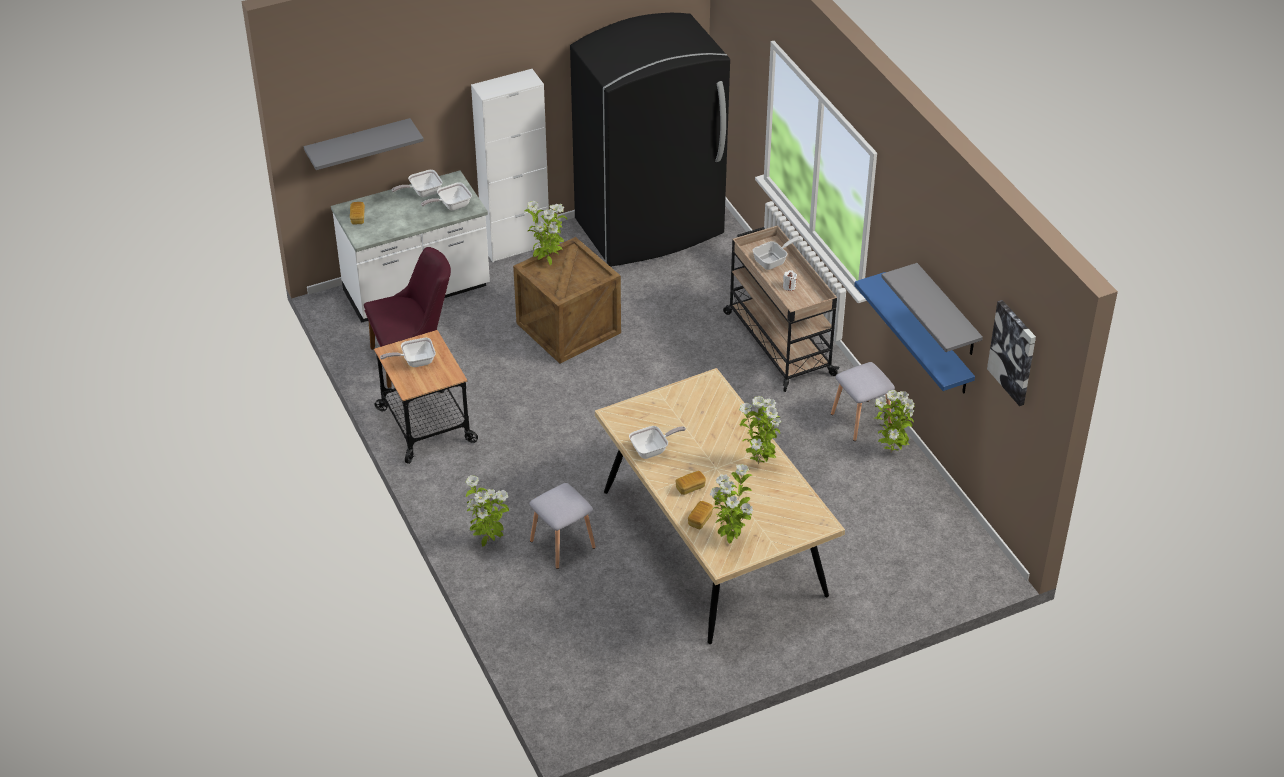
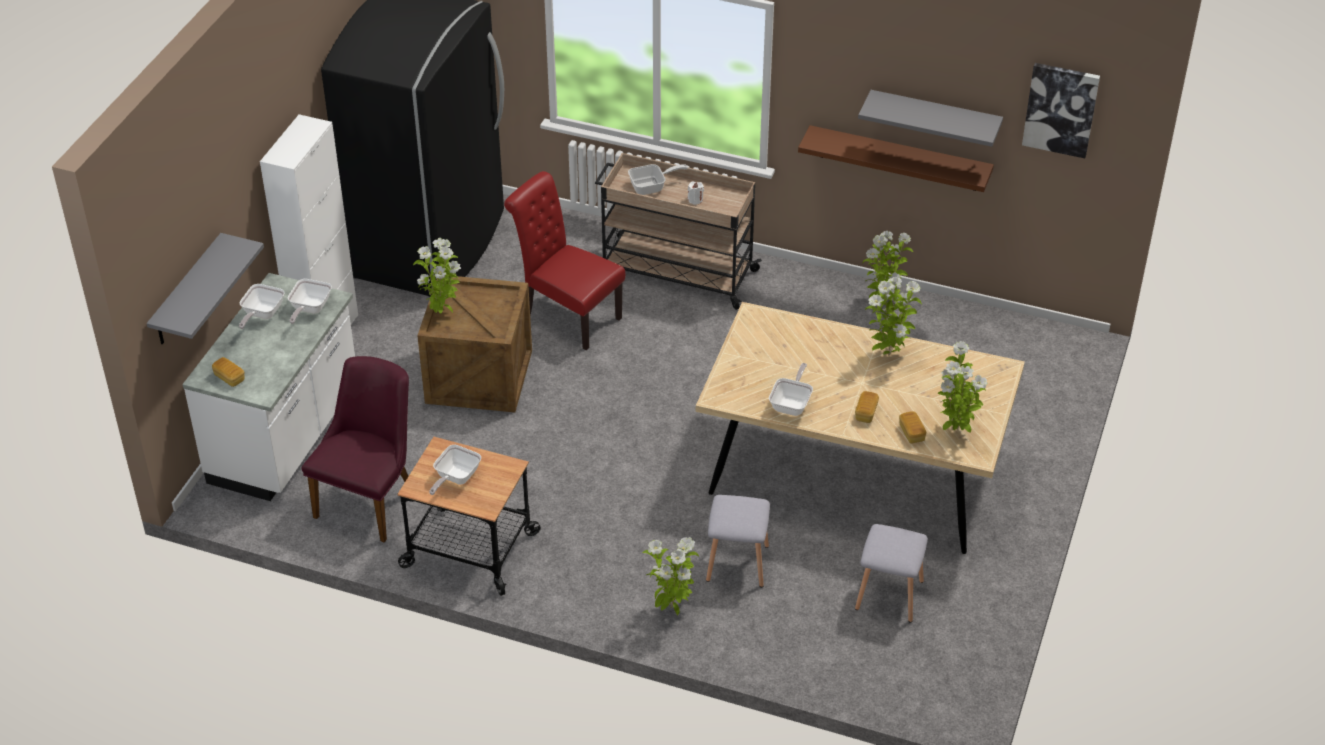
camera: 45 degrees left, 0 degrees up
(672, 325) = (567, 315): none -> red chair
(773, 261) = (652, 187): frying pan -> frying pan turned 60 degrees clockwise
(860, 419) = (825, 292): grey stool -> grey stool (888, 595)
(927, 335) = (899, 159): blue shelf -> brown shelf

